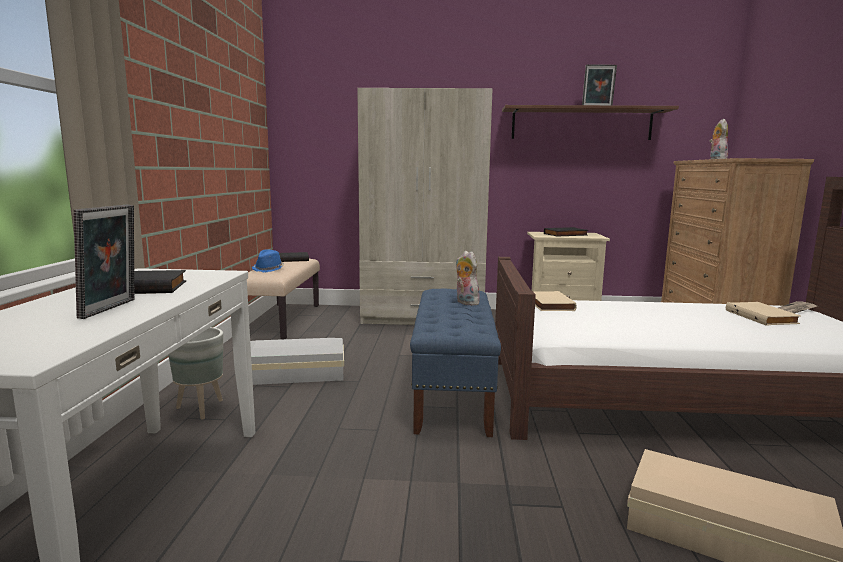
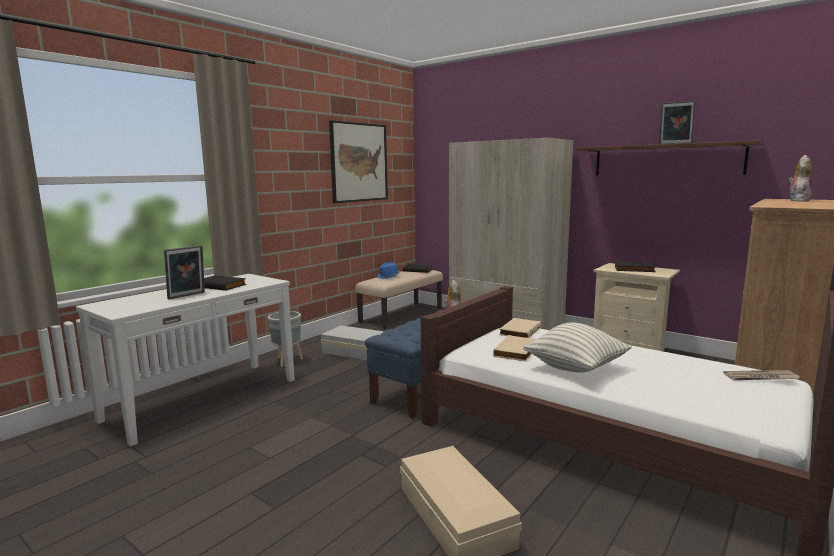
camera: 35 degrees right, 0 degrees up
(223, 105) = (359, 162): none -> picture
(679, 329) = (576, 368): none -> pillow
(762, 317) = (696, 376): beige book -> beige book (517, 351)

